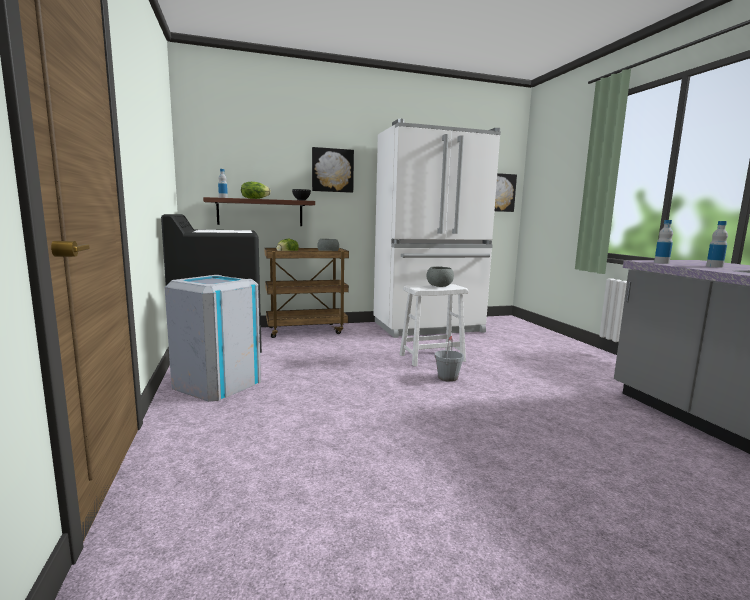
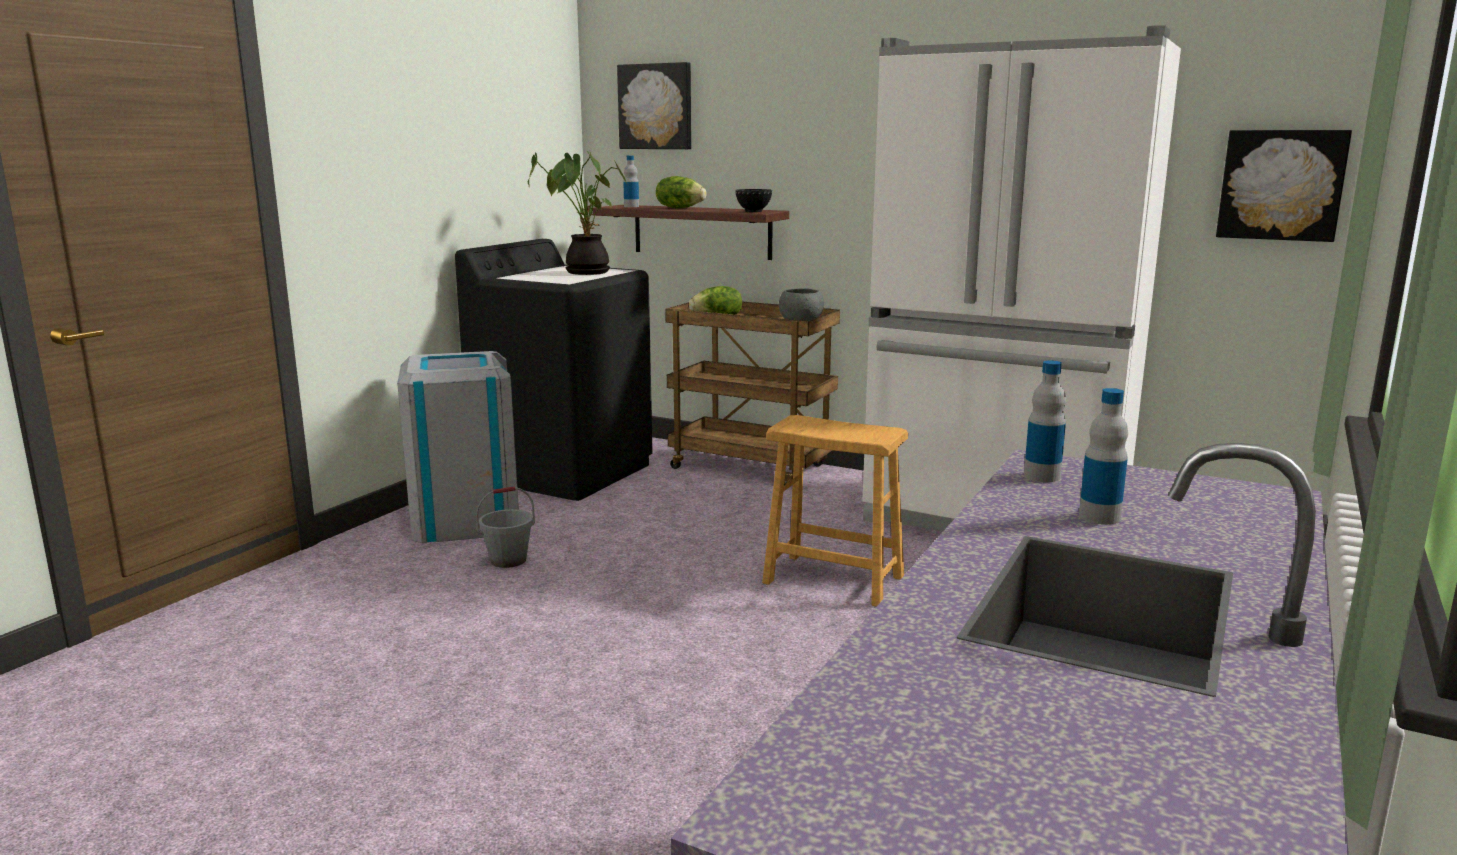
camera: 45 degrees right, 5 degrees up
(228, 230) = (584, 272): none -> potted plant
(332, 170) = (832, 145): picture -> picture (656, 107)
(431, 358) = (833, 579): white stool -> brown stool
(439, 286) = (850, 428): grey bowl -> none
(448, 378) = (765, 623): grey bucket -> grey bucket (508, 560)

